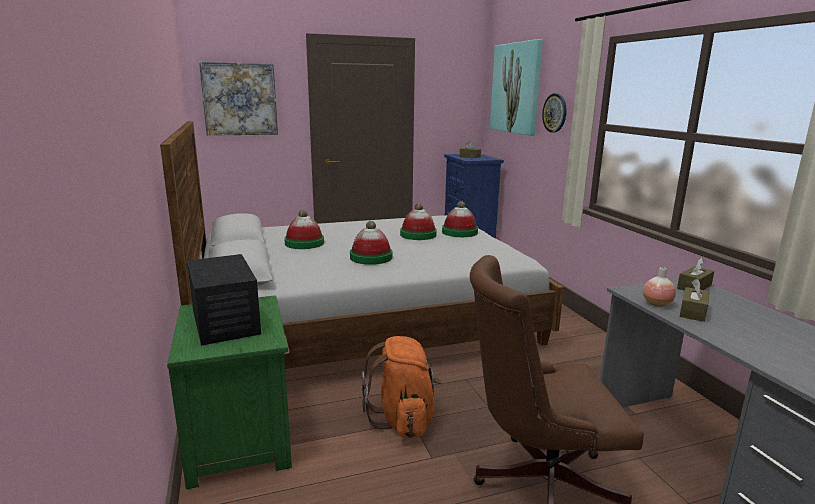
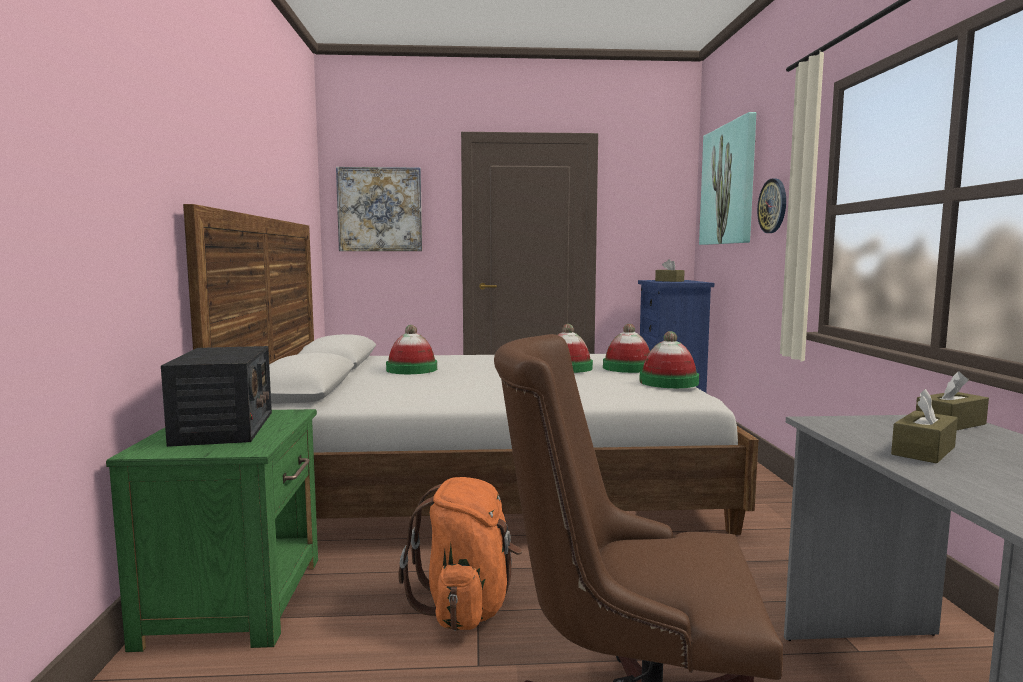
camera: 15 degrees right, 10 degrees down
(371, 257) = (480, 384): hat -> hat (668, 382)
(657, 303) = (860, 438): vase -> none

